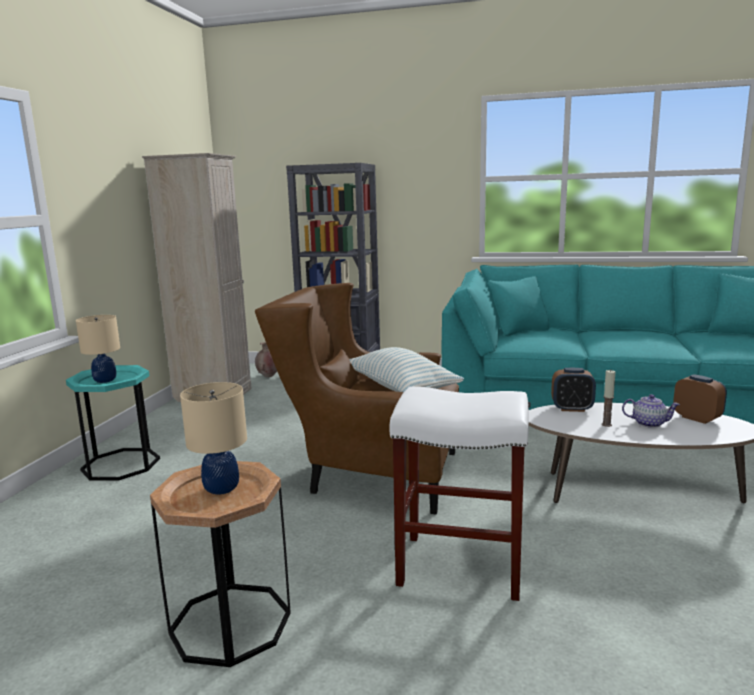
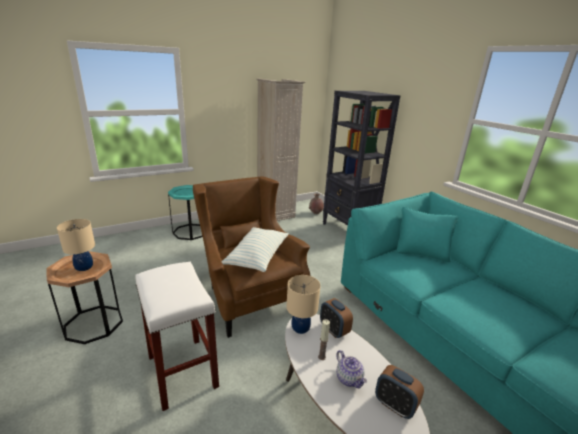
camera: 45 degrees right, 10 degrees up
(104, 381) = (185, 193): beige table lamp -> beige table lamp (300, 328)
(697, 418) = (395, 405): alarm clock -> alarm clock turned 120 degrees clockwise

